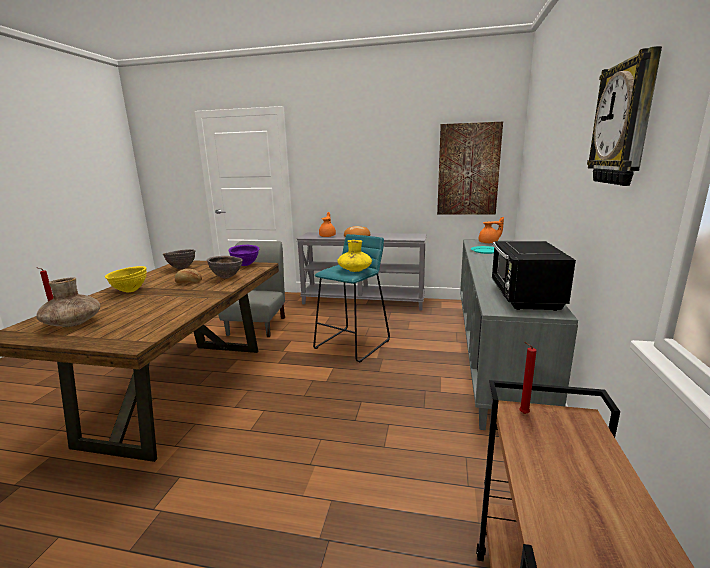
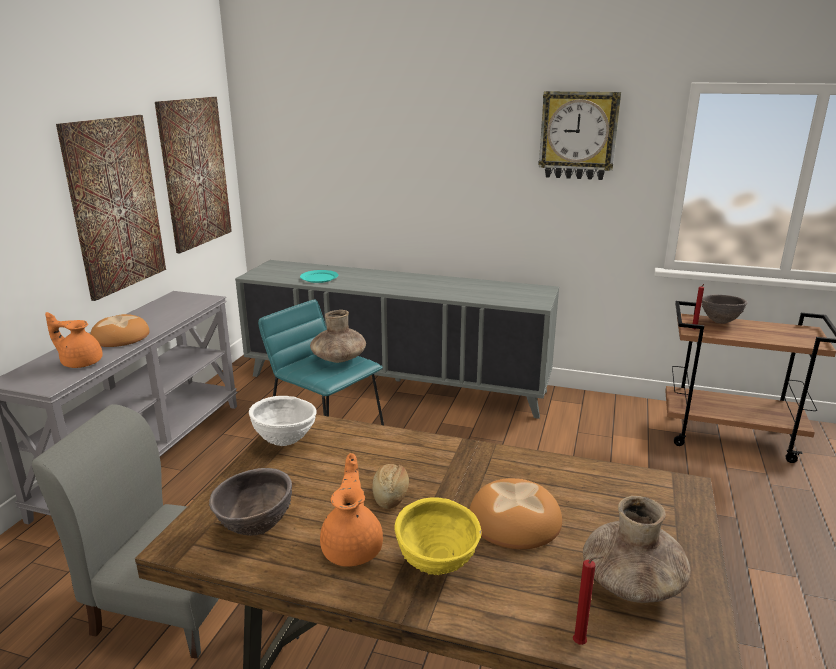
camera: 85 degrees left, 5 degrees up
(146, 302) = (513, 521): none -> bread
(227, 277) = (372, 453): brown bowl -> brown bowl (719, 322)
(245, 265) = (285, 442): purple bowl -> white bowl
(355, 270) = (338, 359): yellow vase -> brown vase
(395, 177) = (115, 205): none -> picture
(489, 242) = (274, 270): orange teapot -> orange teapot (353, 547)
(524, 297) = (505, 291): black microwave -> none

